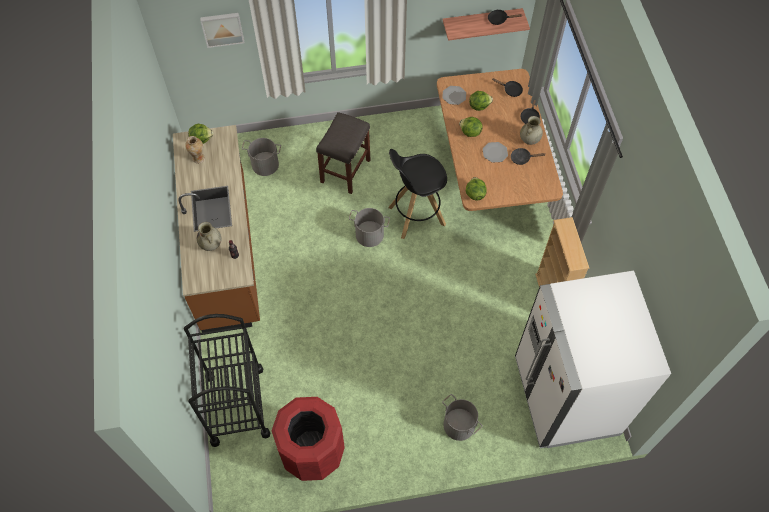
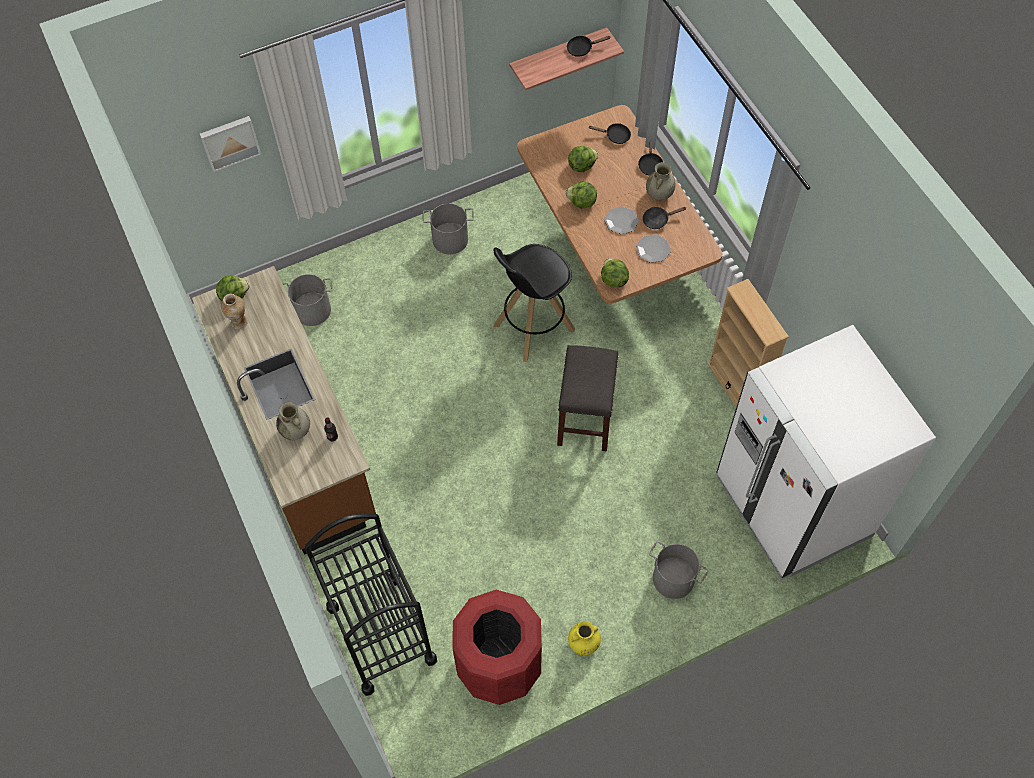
camera: 15 degrees left, 0 degrees up
(345, 170) = (422, 291): grey stool -> grey stool (585, 418)
(369, 235) = (481, 368): grey bucket -> grey bucket (450, 240)
(377, 454) = (583, 644): none -> yellow vase
(454, 95) = (545, 160): plate -> plate (653, 249)

